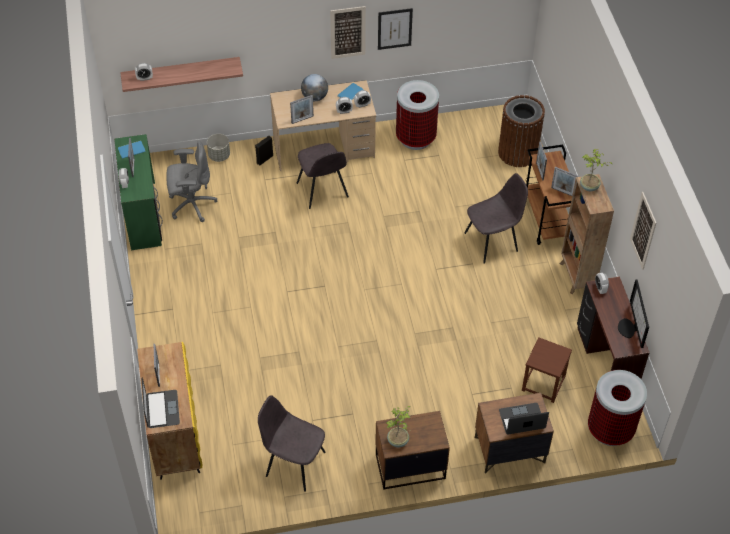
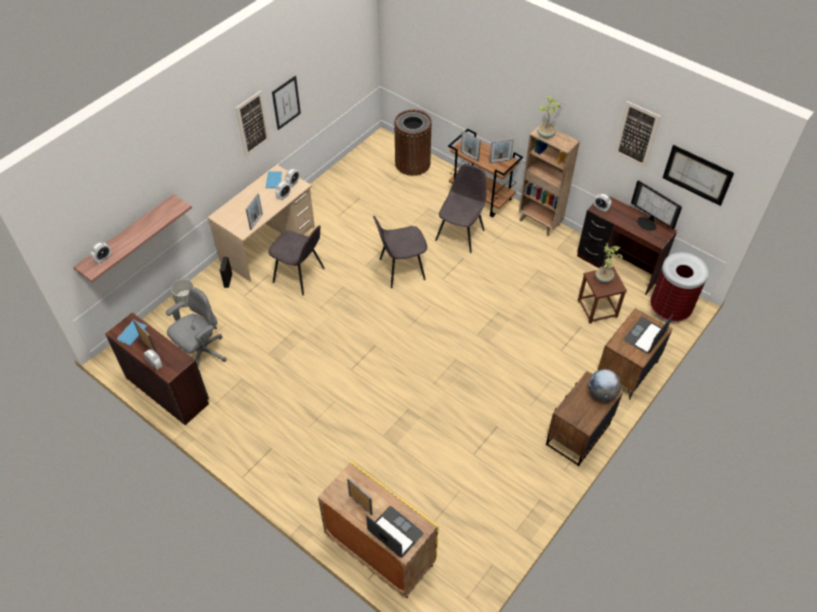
camera: 40 degrees left, 0 degrees up
(144, 215) = (168, 389): green desk -> brown desk
(294, 463) = (495, 498): grey chair -> grey chair (400, 269)
(314, 97) = (248, 199): globe -> globe (602, 393)
(398, 441) = (584, 415): potted plant -> potted plant (604, 278)
(416, 138) = (330, 195): trash can -> none
(666, 301) = (697, 175): none -> picture

